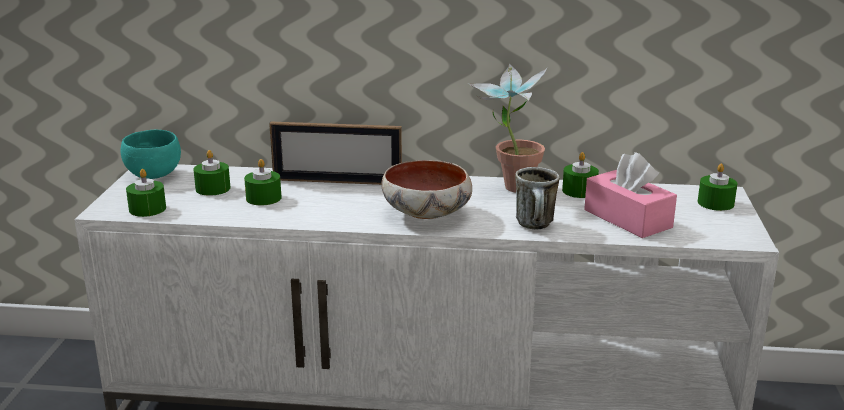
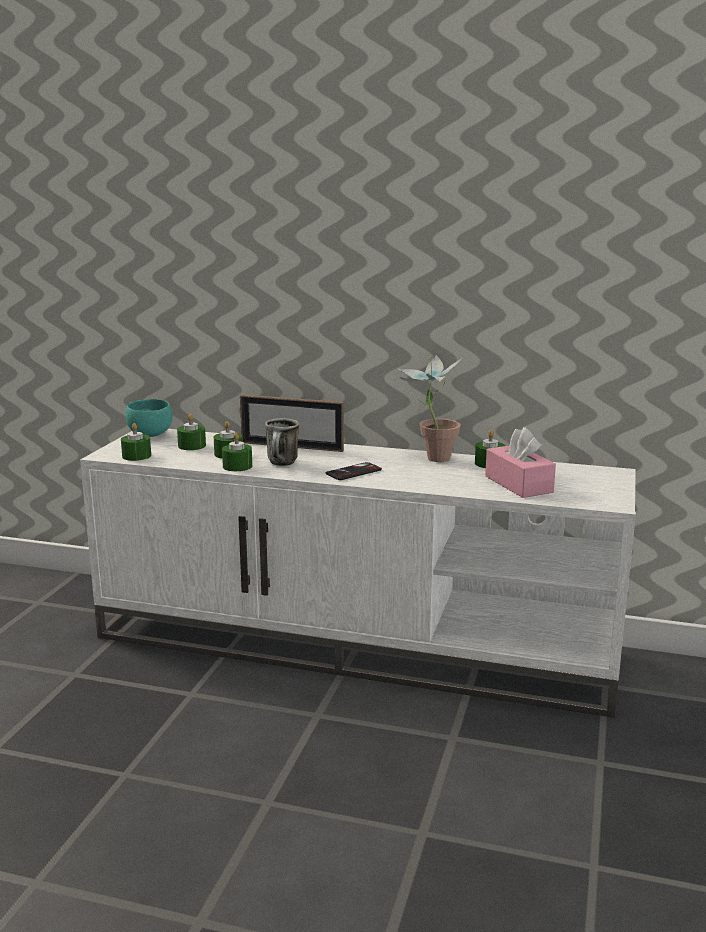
camera: 10 degrees right, 5 degrees down
(428, 214) = (354, 472): bowl -> phone
(536, 227) = (438, 485): mug -> mug (282, 464)
(715, 203) = (602, 478): green candle -> green candle (237, 466)

